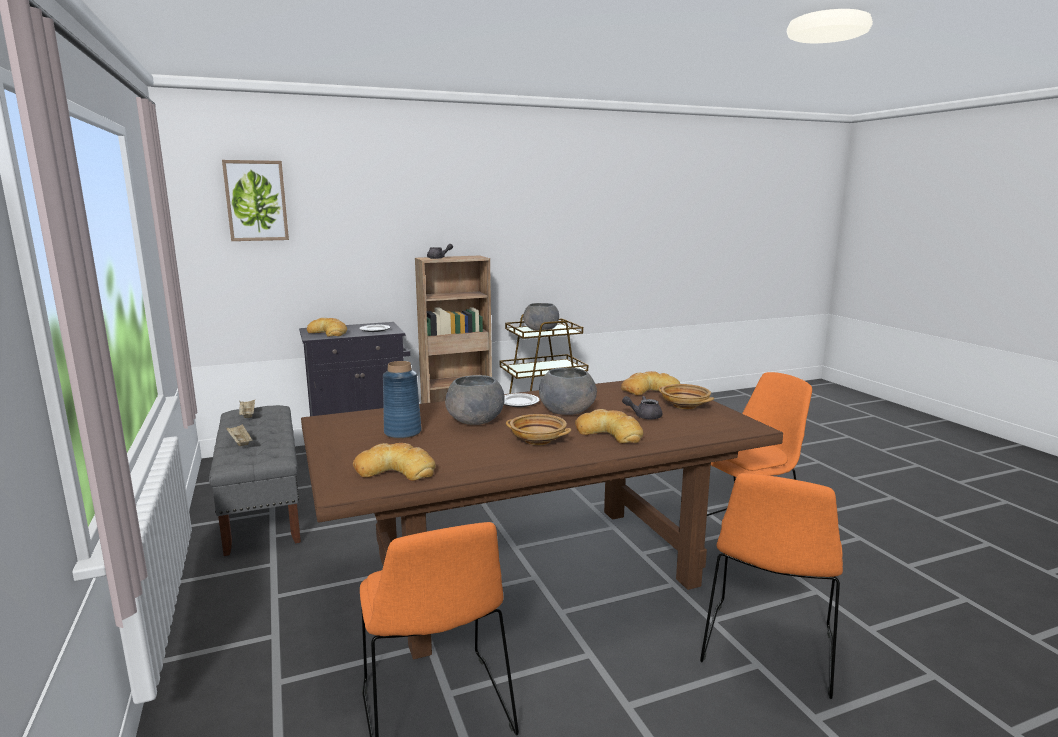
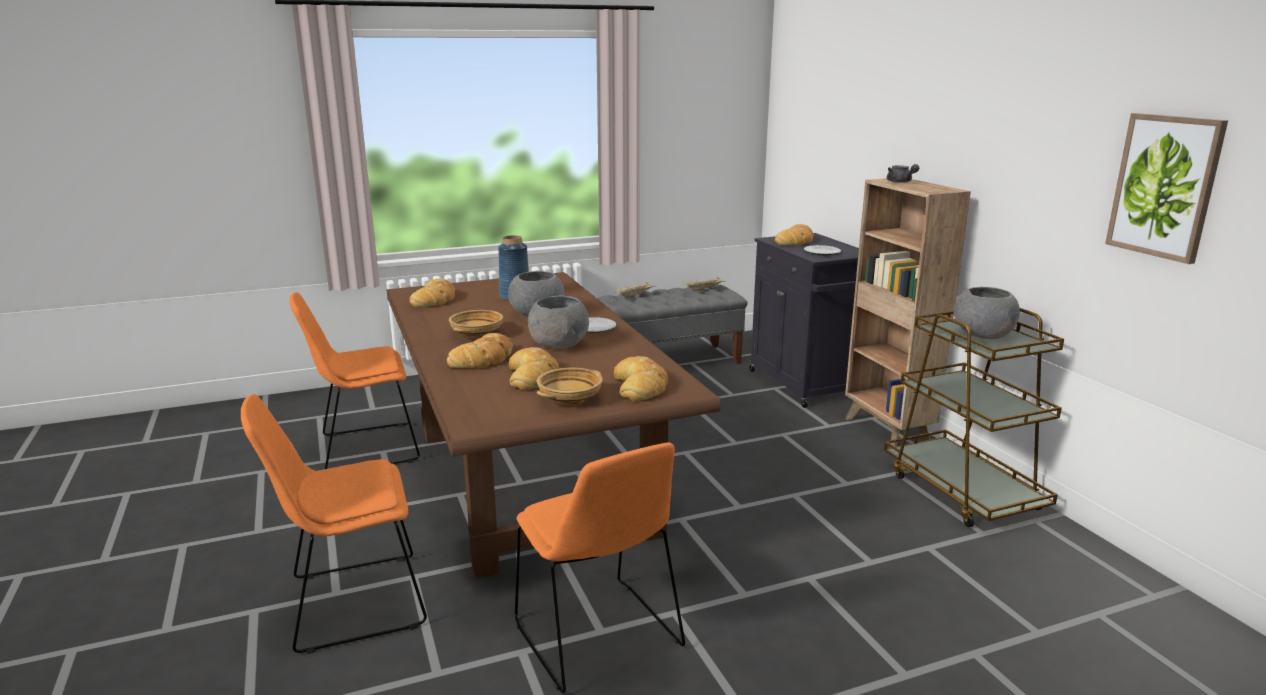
camera: 90 degrees right, 5 degrees up
(256, 201) = (811, 89): picture -> picture (1165, 186)
(644, 416) = (533, 375): grey teapot -> bread
(767, 651) = (350, 603): orange chair -> orange chair turned 45 degrees counterclockwise

